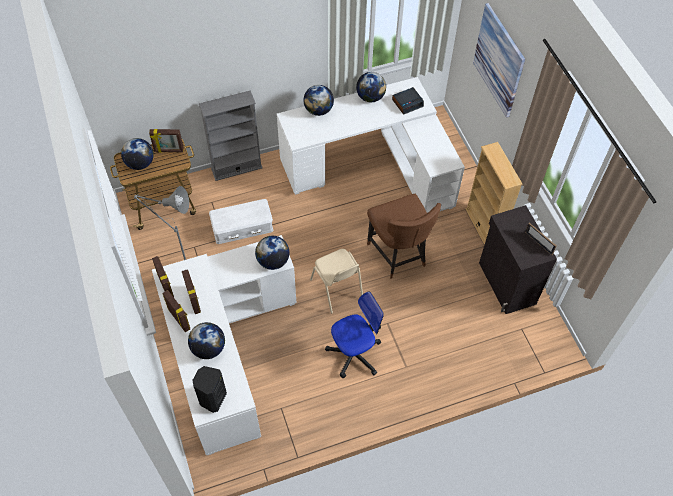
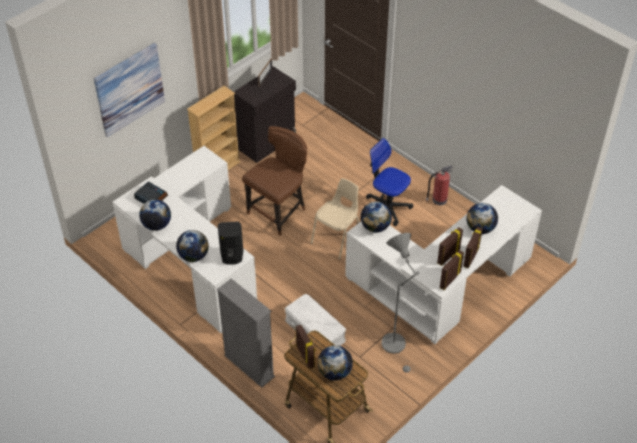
camera: 115 degrees left, 10 degrees down
(212, 398) = (515, 209): black speaker -> black speaker (232, 257)
(339, 411) = (438, 200): none -> fire extinguisher

